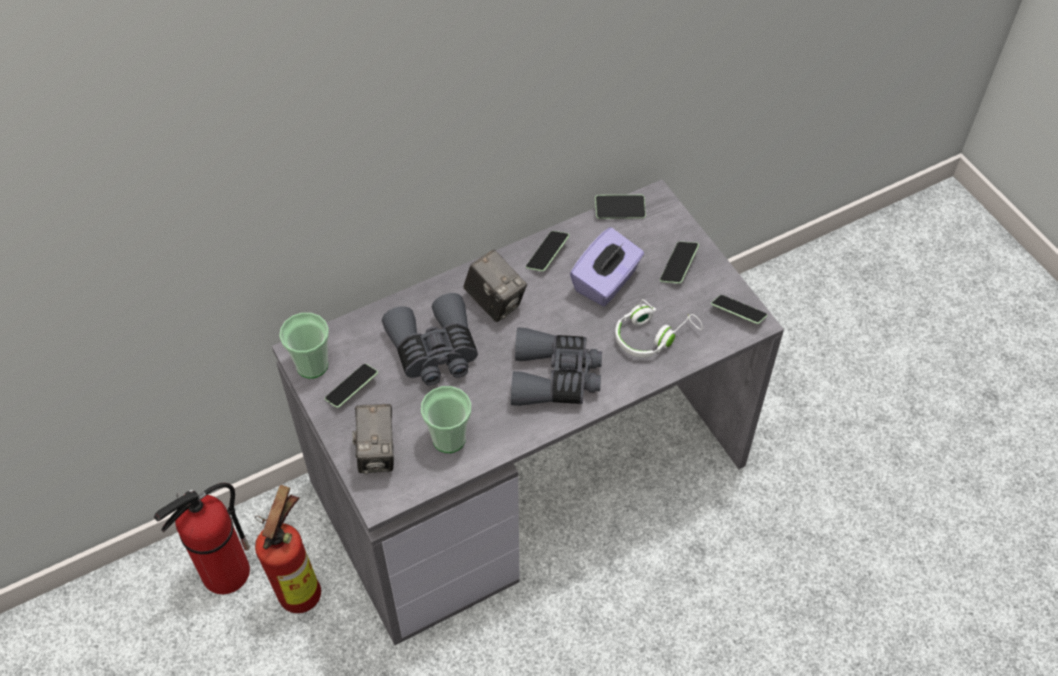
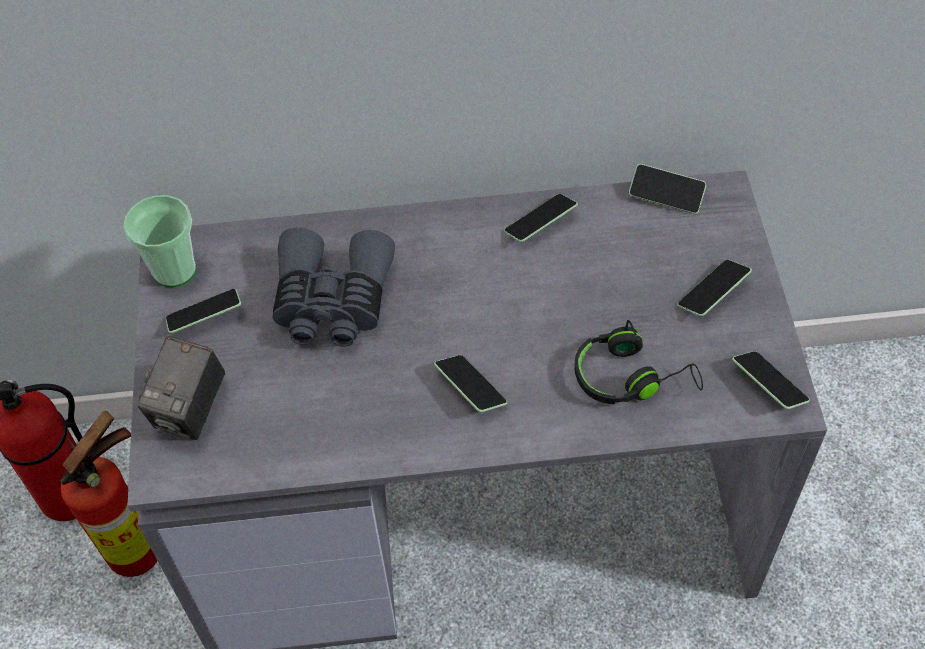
camera: 25 degrees right, 0 degrees up
(449, 439) = (290, 423): cup -> none
(495, 302) = (441, 263): camera -> none
(555, 377) = (470, 389): grey binoculars -> phone
(606, 282) = (602, 283): purple tissue box -> none
(653, 336) = (631, 376): white headphones -> black headphones

